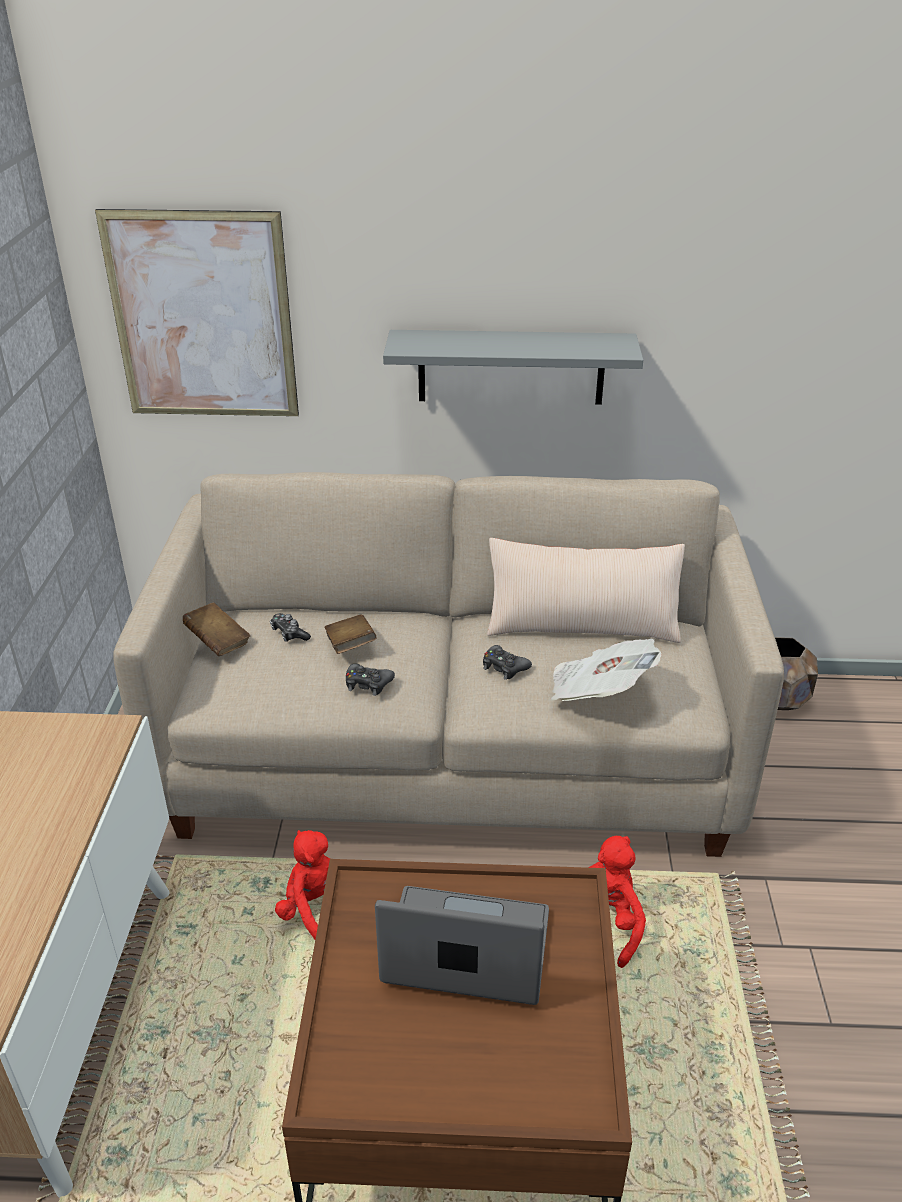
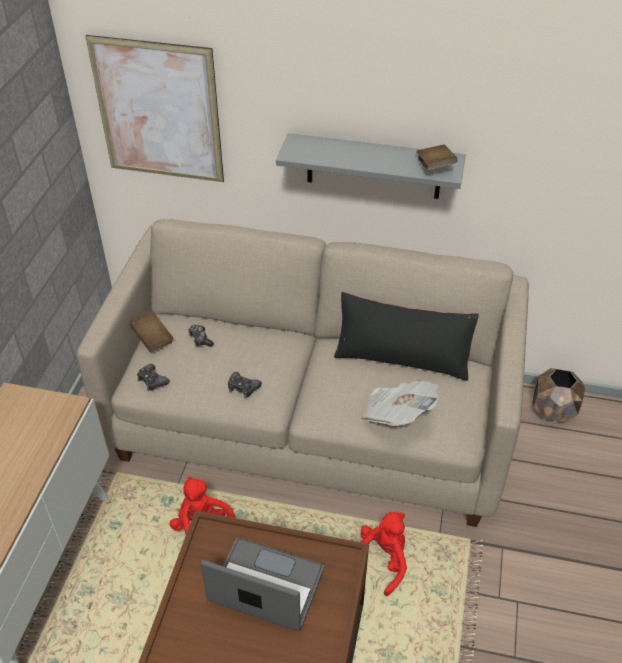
camera: 10 degrees right, 10 degrees up
(350, 646) = (238, 355): brown book -> brown book (434, 167)
(504, 667) = (338, 385): black game controller -> black game controller (152, 380)
(582, 625) = (402, 357): beige pillow -> black pillow

